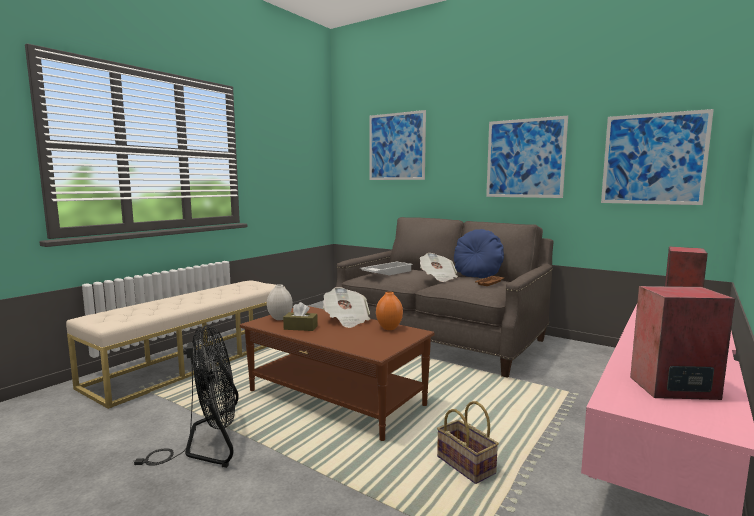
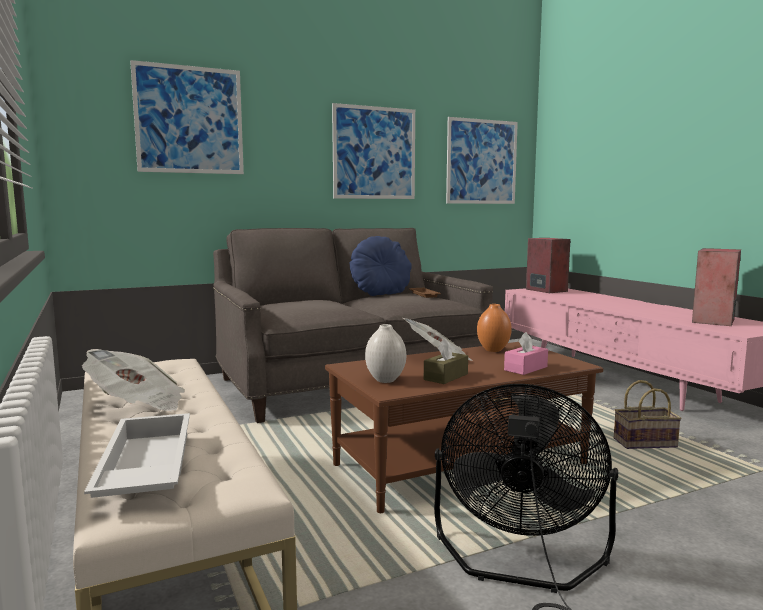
camera: 60 degrees left, 0 degrees up
(345, 341) = (525, 368): none -> pink tissue box
(386, 272) = (301, 307): white tray -> white tray (144, 469)
(438, 277) = (367, 300): newspaper -> newspaper (138, 404)

